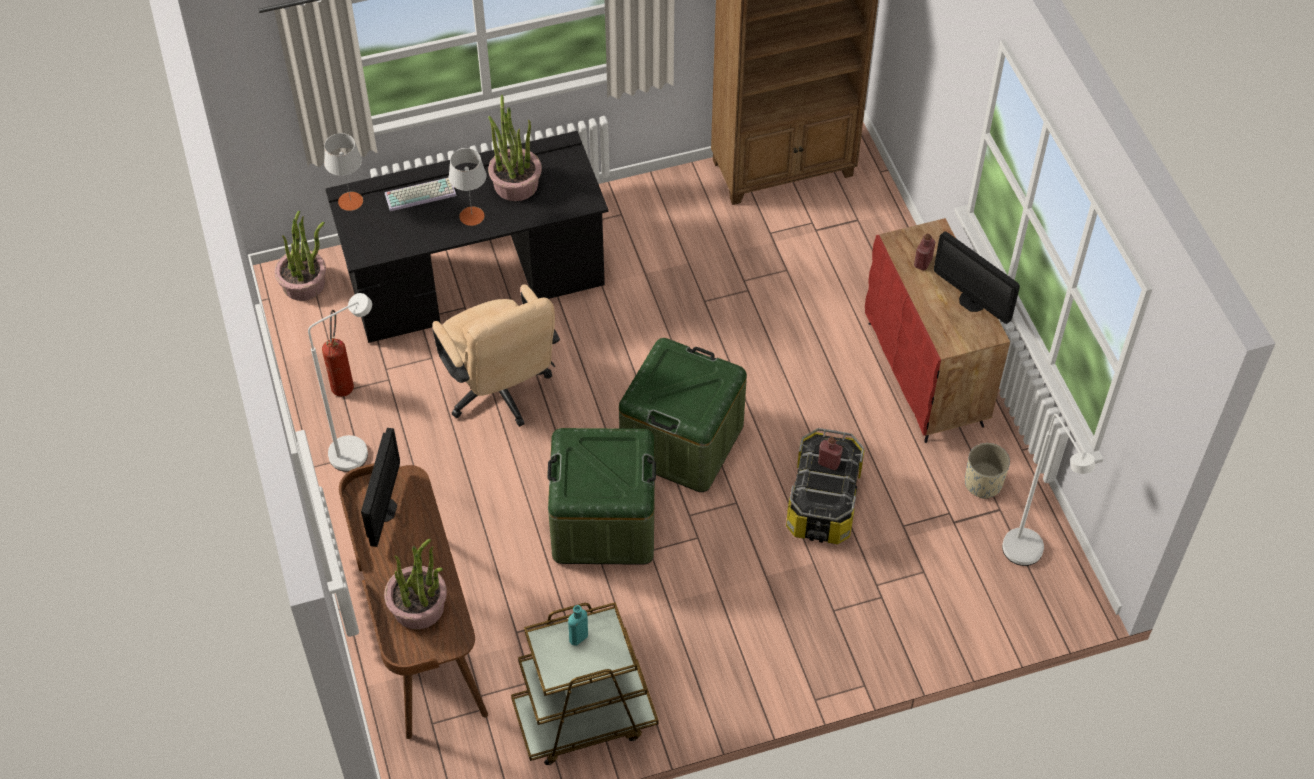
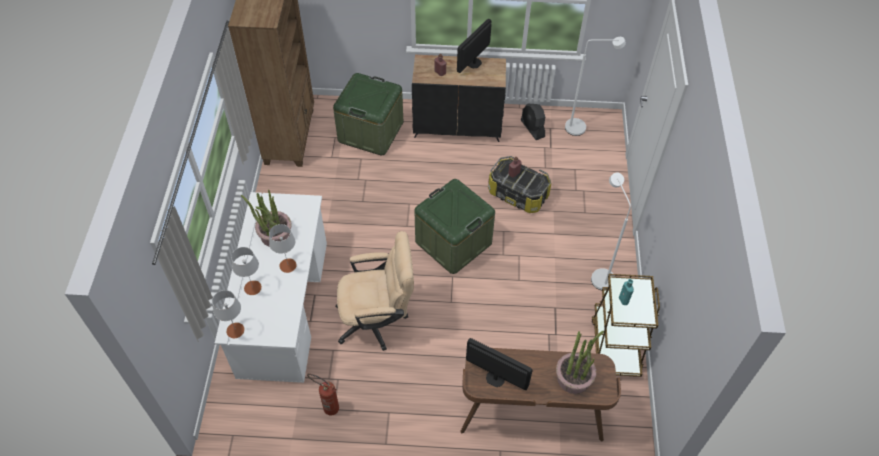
camera: 70 degrees left, 0 degrees up
(304, 284) = (232, 409): potted plant -> none
(358, 449) = (384, 412): white floor lamp -> white floor lamp (600, 274)
(421, 193) = (252, 288): keyboard -> grey table lamp
(475, 277) = (283, 308): black desk -> white desk
(604, 522) = (492, 296): green storage box -> green storage box (370, 131)
(926, 374) = (458, 126): red cabinet -> black cabinet
(972, 301) = (474, 63): monitor -> monitor turned 150 degrees clockwise
(983, 483) = (532, 128): beige planter -> black fan

